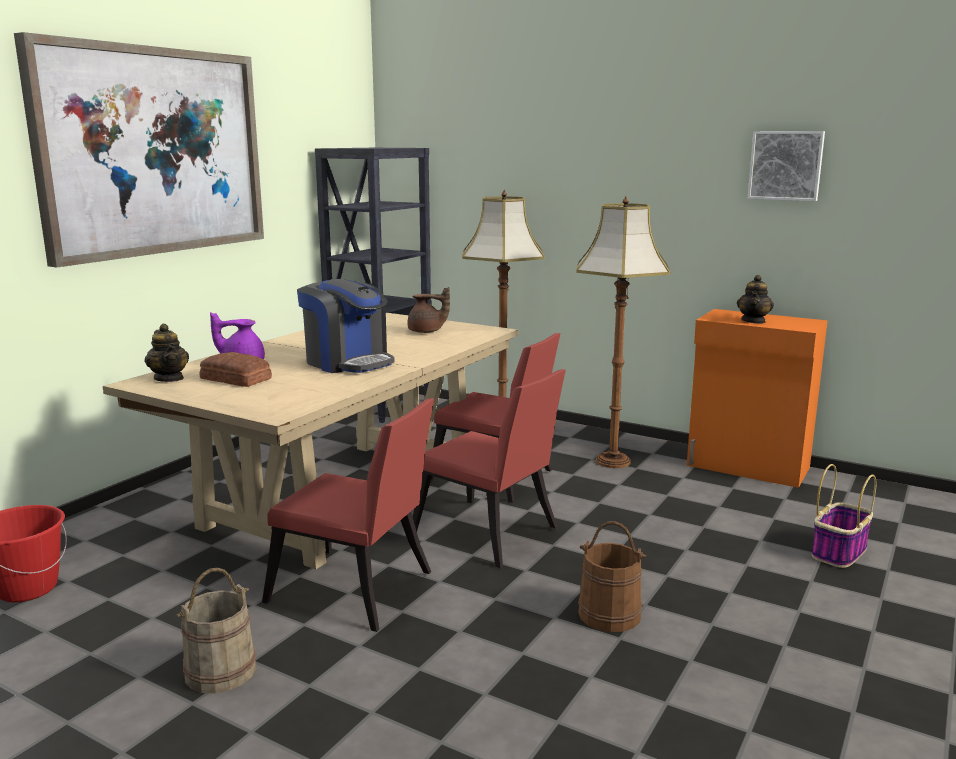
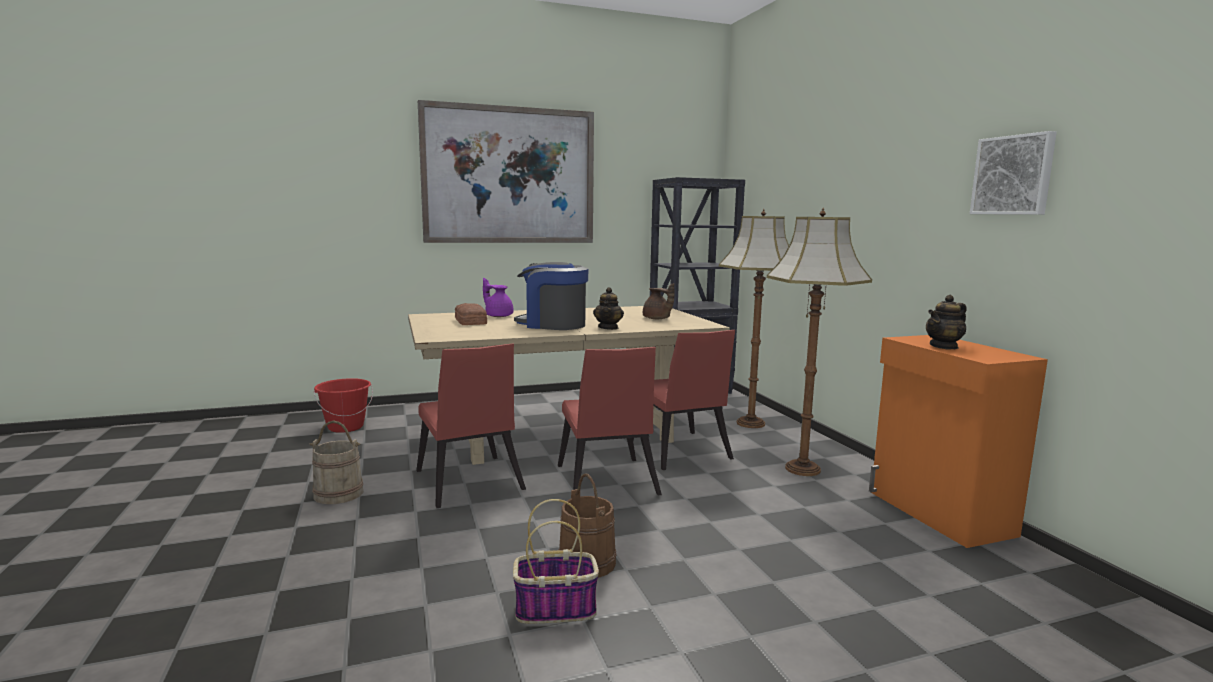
camera: 40 degrees right, 5 degrees down
(169, 378) = (443, 316): teapot -> teapot (608, 328)
(348, 362) = (552, 324): coffee machine -> coffee machine turned 120 degrees clockwise
(839, 552) = (900, 614): basket -> basket (556, 608)

